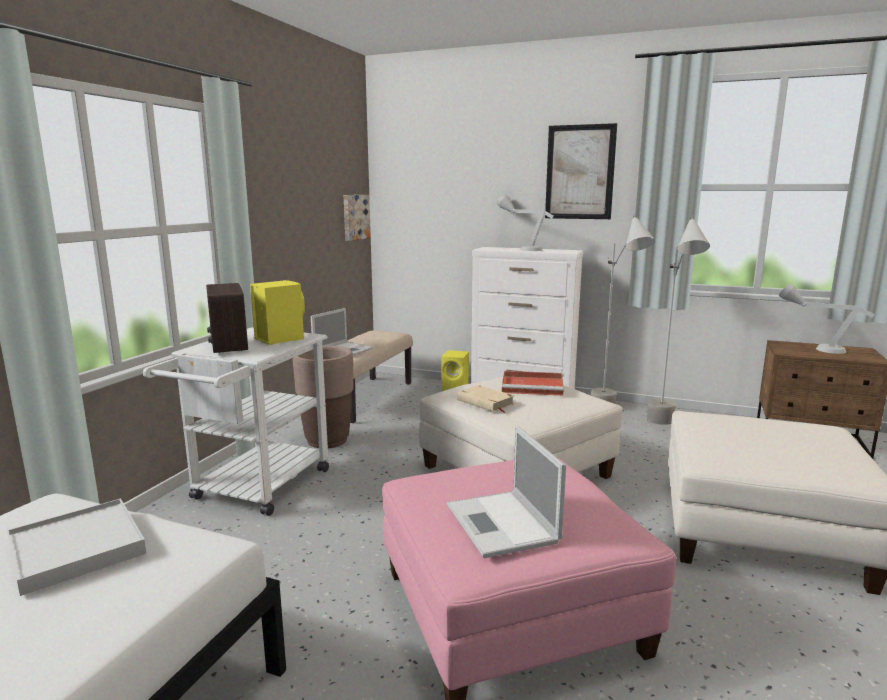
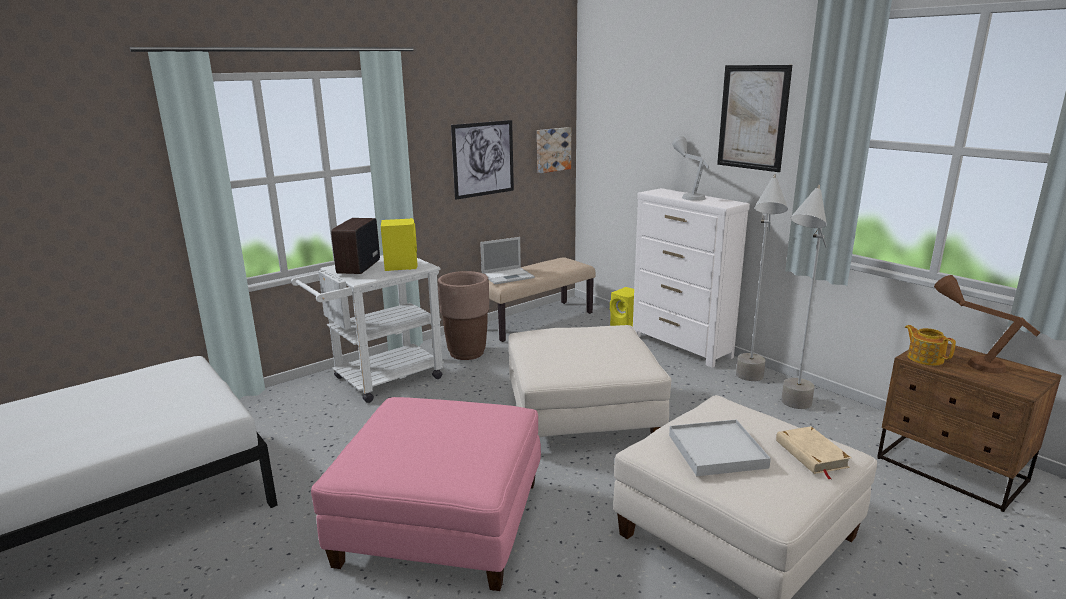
camera: 30 degrees right, 5 degrees up
(76, 549) = (168, 393): white tray -> white tray (716, 451)
(304, 222) = (483, 159): none -> picture
(485, 402) = (543, 348): beige book -> beige book (811, 454)
(503, 524) = (401, 449): laptop -> none
(533, 386) = (607, 341): red tray -> none
(791, 352) = (924, 358): none -> teapot
(815, 348) = (970, 359): grey table lamp -> brown table lamp

